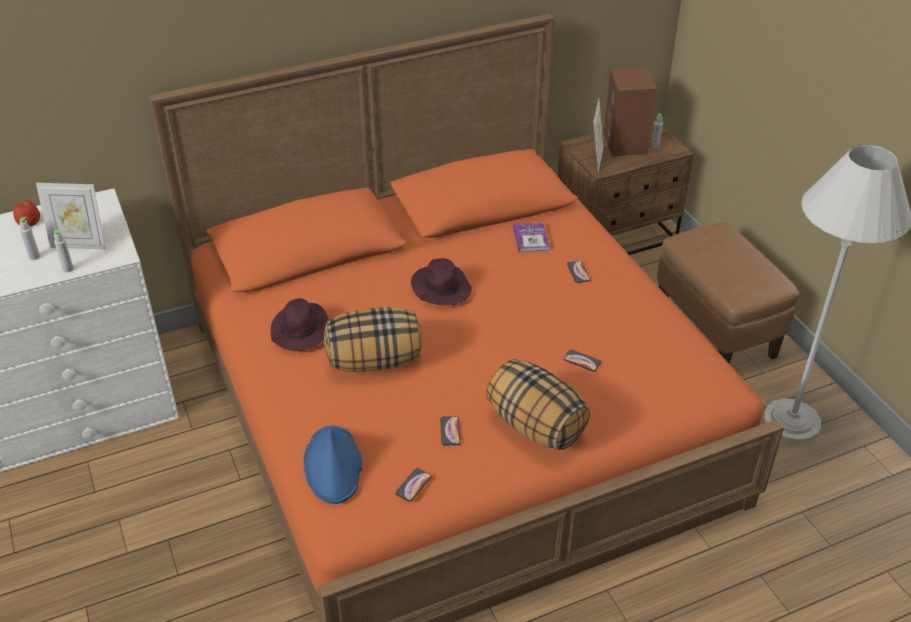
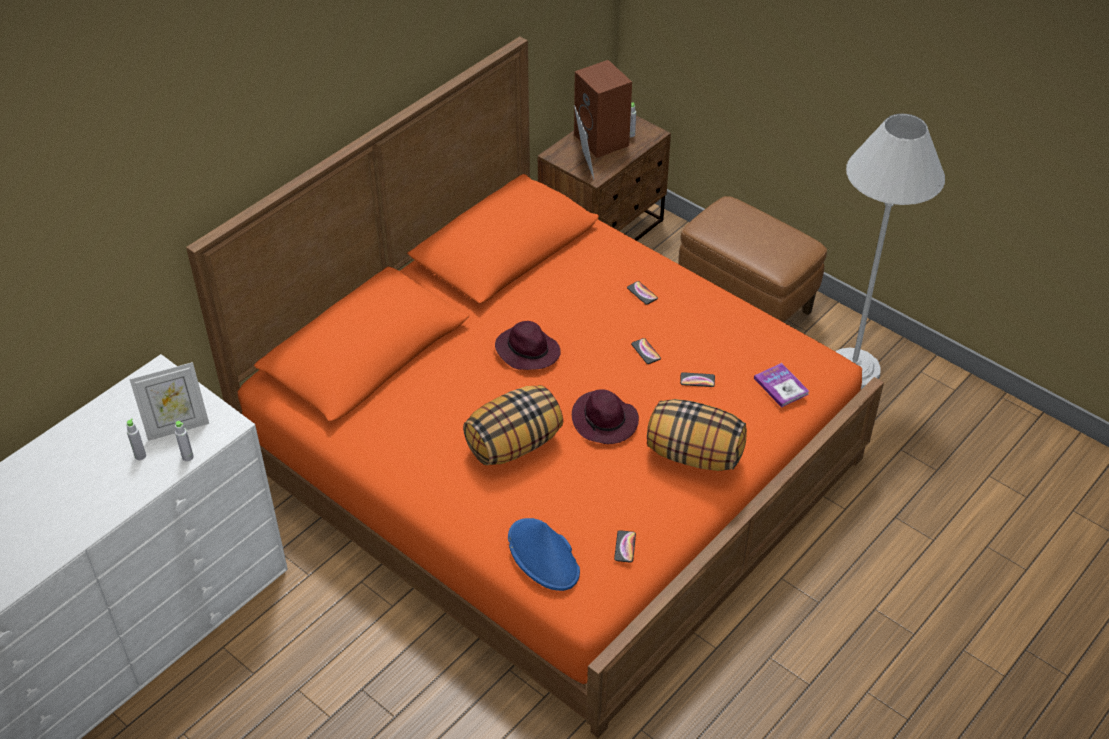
camera: 25 degrees left, 5 degrees up
(29, 221) = (100, 420): apple -> none
(301, 331) = (423, 439): purple hat -> purple hat (605, 421)
(450, 431) = (625, 486): phone -> phone (645, 351)
(531, 238) = (577, 272): book -> book (781, 386)

